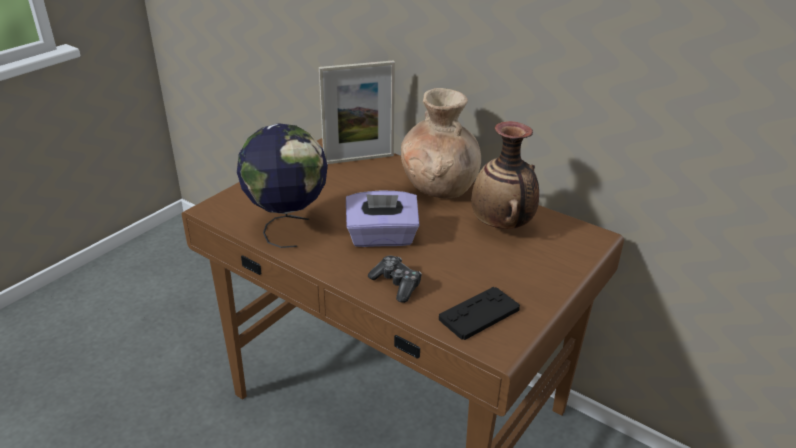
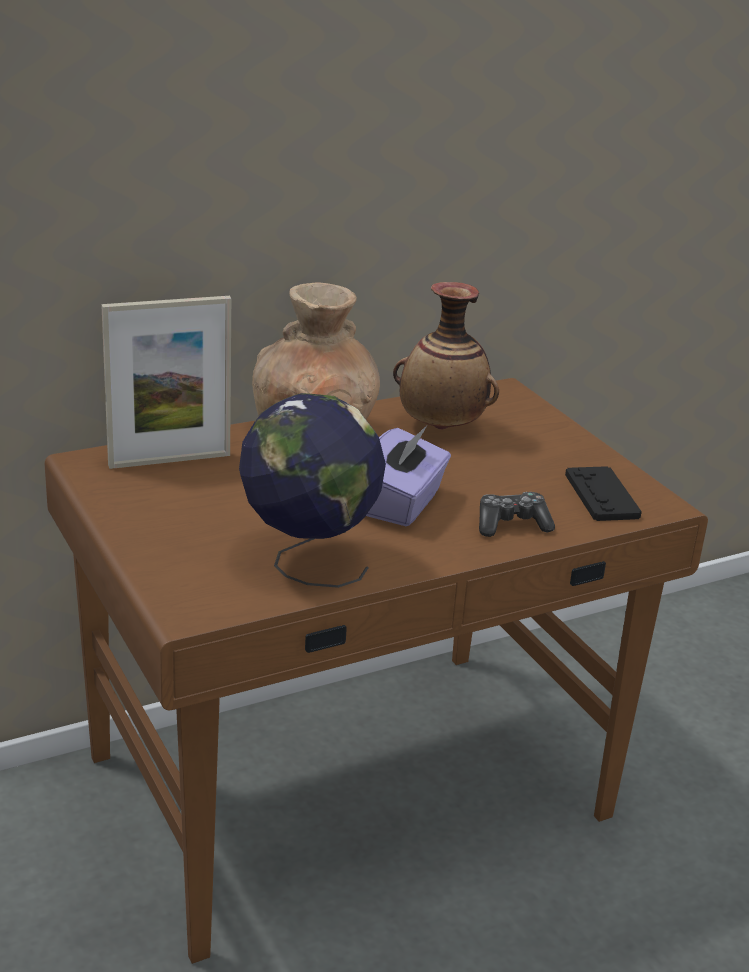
camera: 65 degrees left, 5 degrees down
(359, 159) = (169, 460): picture frame -> picture frame turned 60 degrees clockwise

